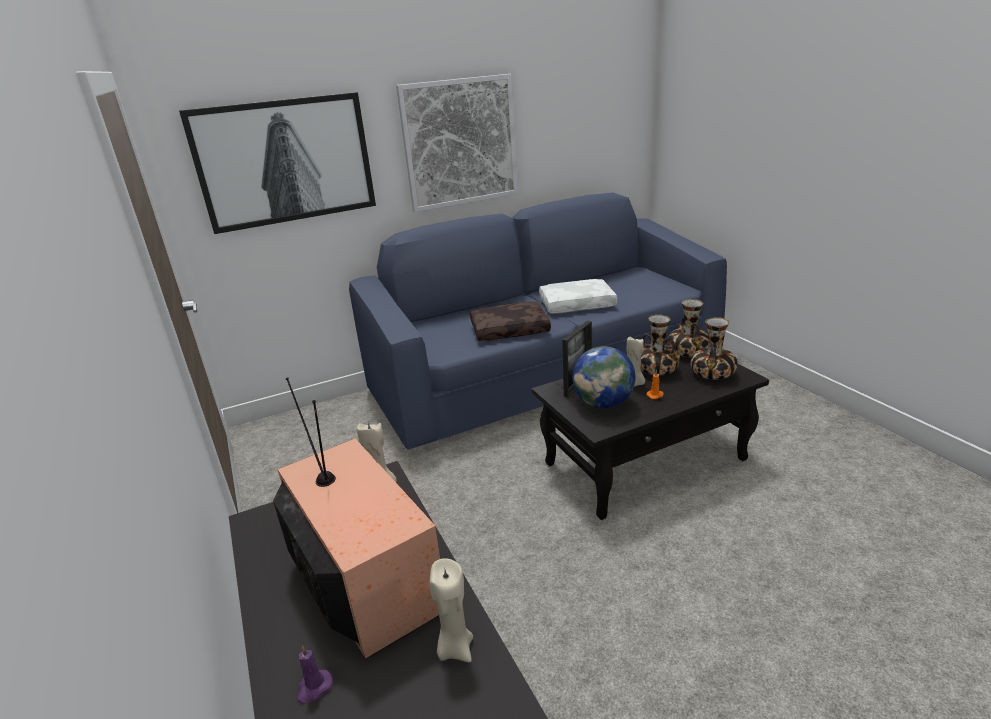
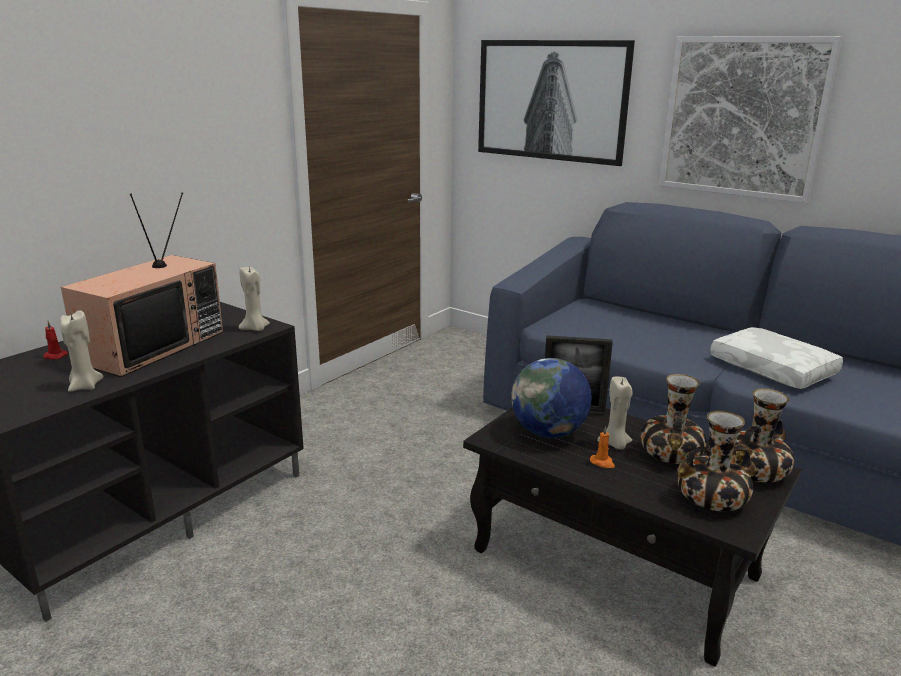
camera: 60 degrees right, 5 degrees down
(314, 688) = (54, 356): purple candle -> red candle
(510, 329) = (648, 347): brown pillow -> none

